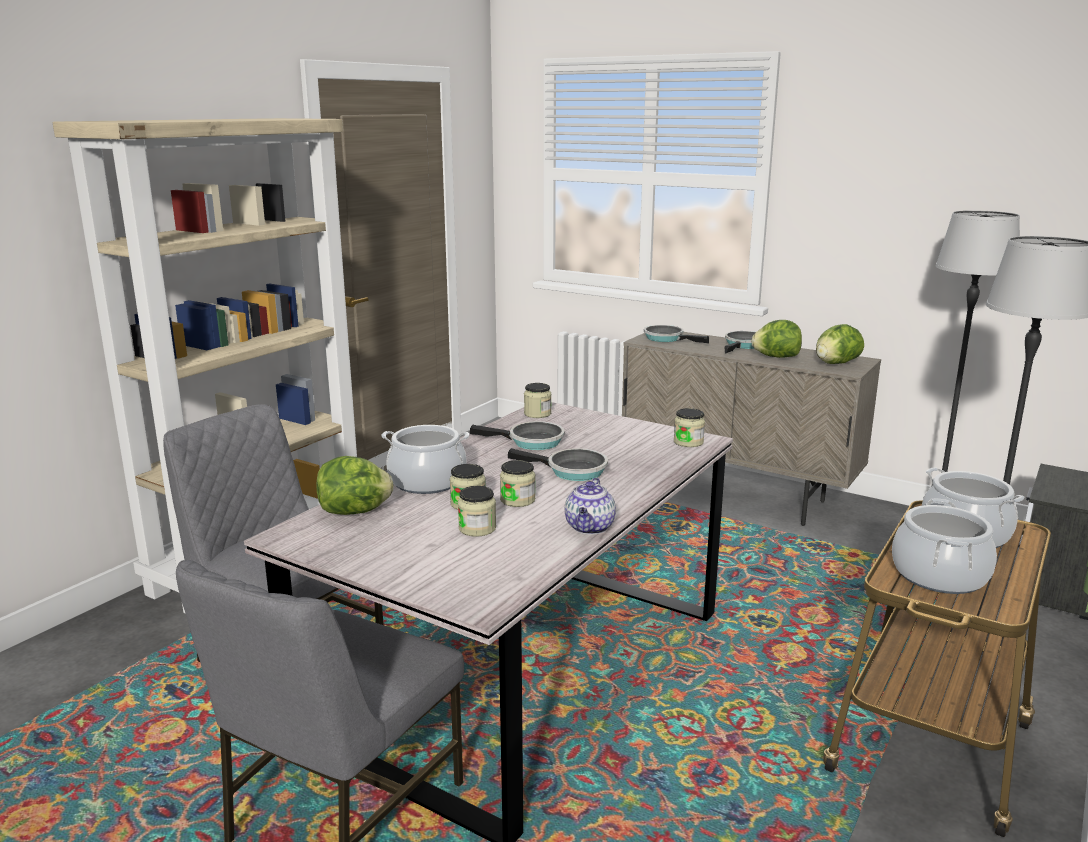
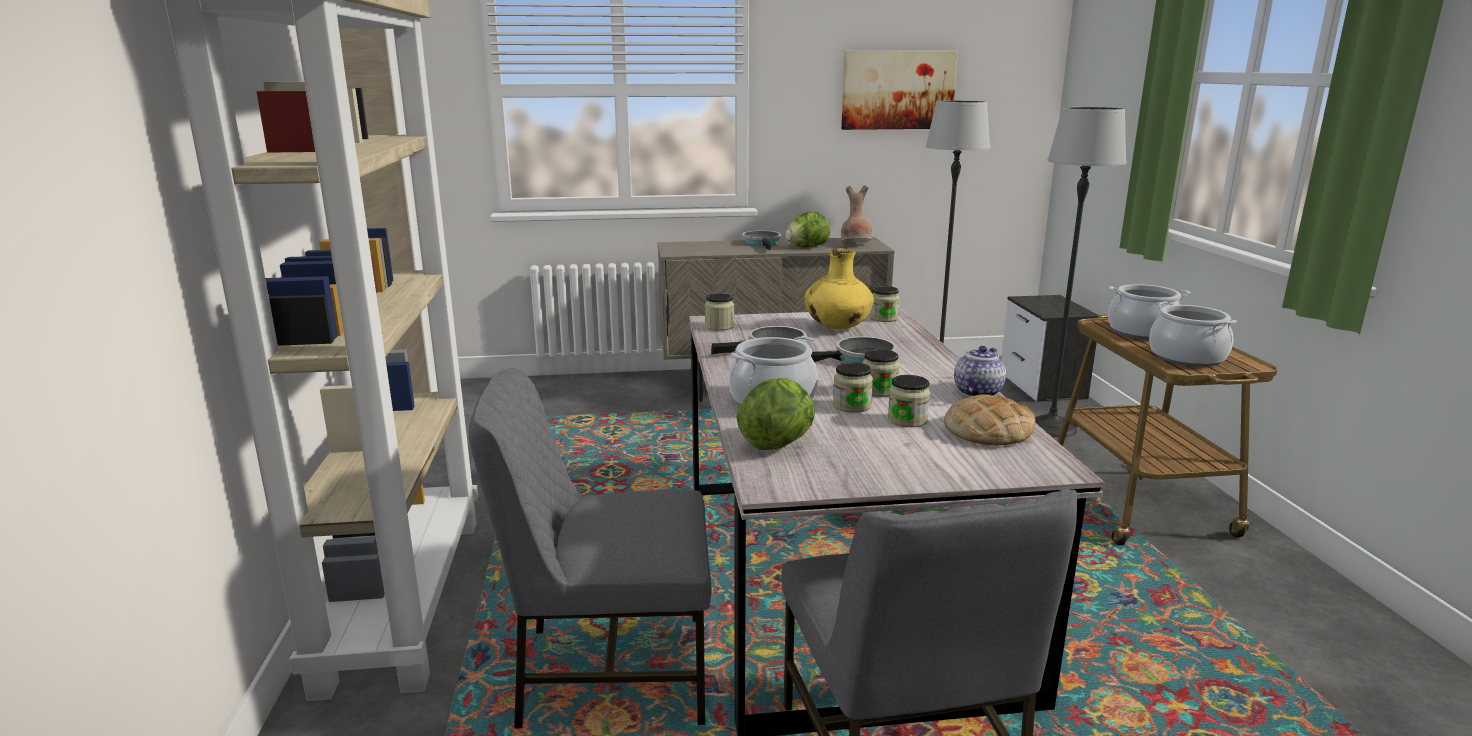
camera: 40 degrees left, 0 degrees up
(512, 559) = (988, 430): none -> bread
(590, 528) = (977, 392): teapot -> teapot turned 120 degrees counterclockwise
(625, 439) = (837, 327): none -> yellow vase
(667, 338) = (691, 248): frying pan -> none
(836, 363) = (856, 244): lettuce -> brown vase
(942, 193) = (897, 90): none -> picture

